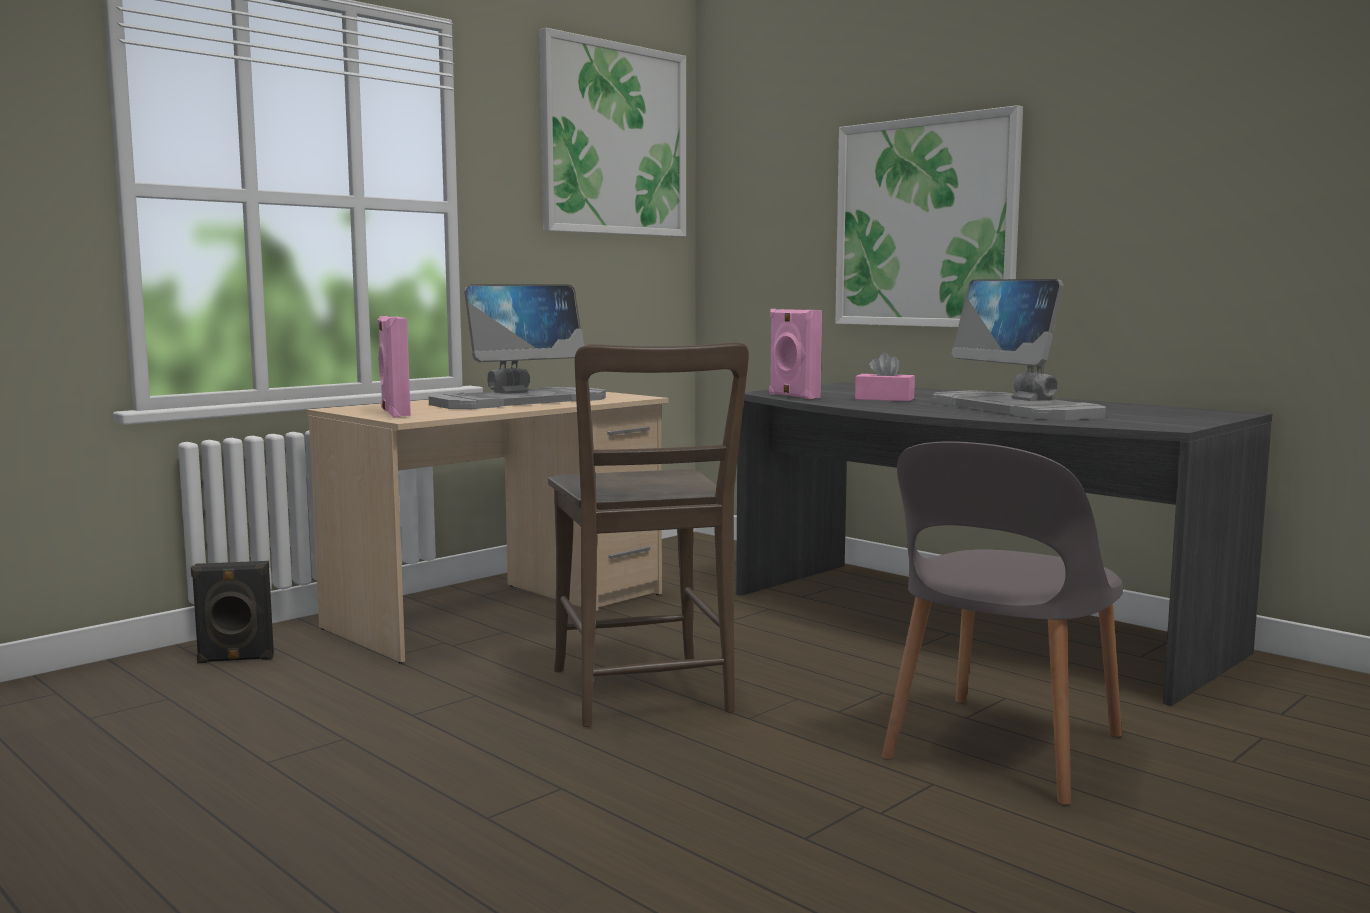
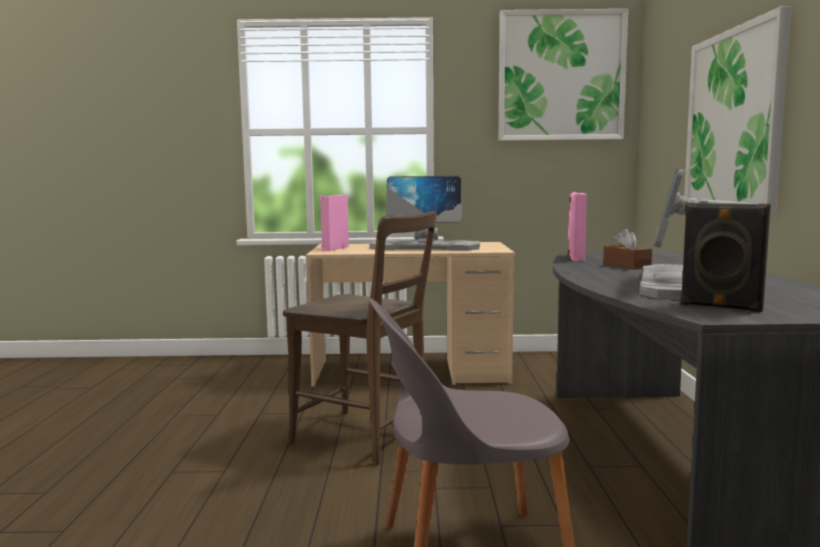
camera: 45 degrees right, 0 degrees up
(235, 659) = (266, 367): black speaker -> black speaker (720, 307)
(643, 694) = (365, 438): brown chair -> brown chair turned 90 degrees counterclockwise
(884, 399) = (626, 266): pink tissue box -> brown tissue box

